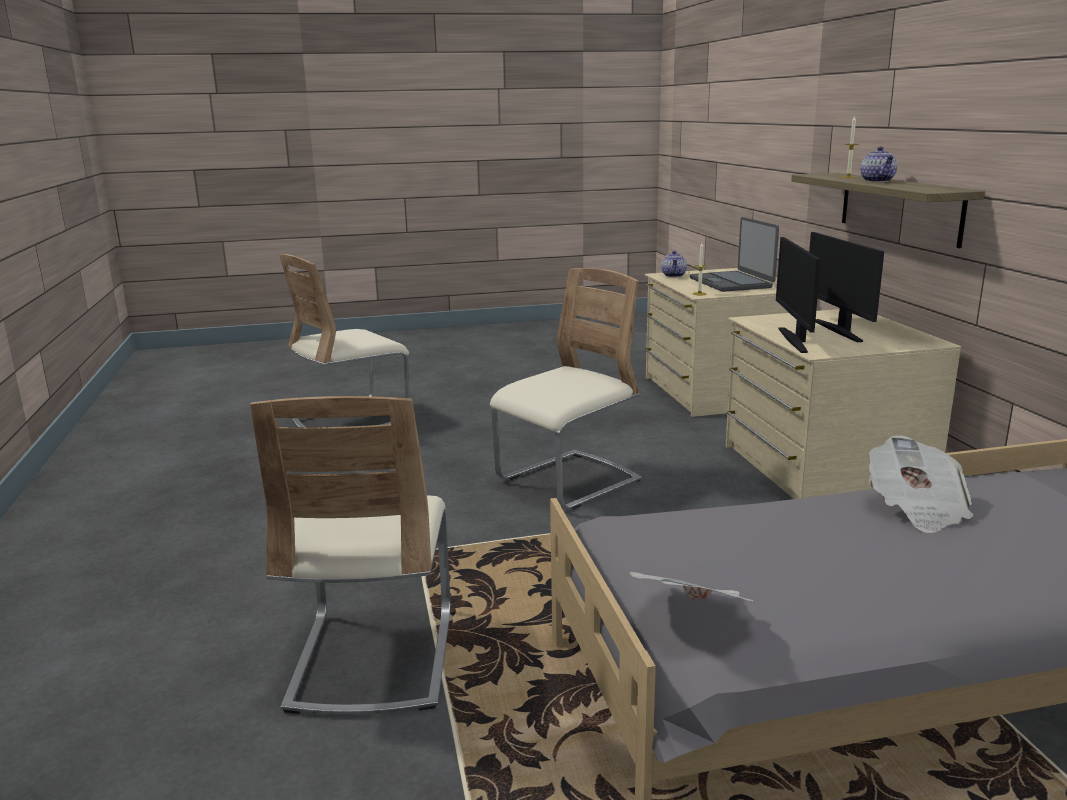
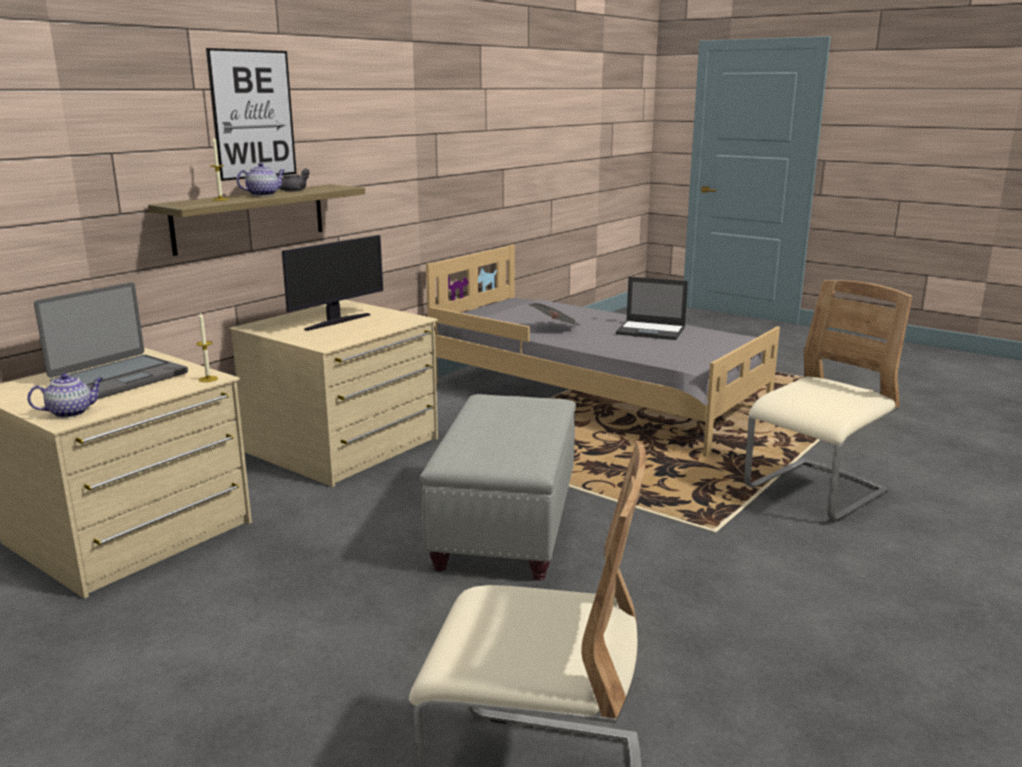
camera: 130 degrees left, 0 degrees up
(568, 482) = (506, 524): beige chair -> grey ottoman
(695, 617) = (725, 340): newspaper -> none
(795, 340) = (387, 326): monitor -> none
(830, 577) = (651, 331): none -> laptop
(914, 184) = (296, 190): none -> grey teapot
(923, 95) = (253, 114): none -> picture

